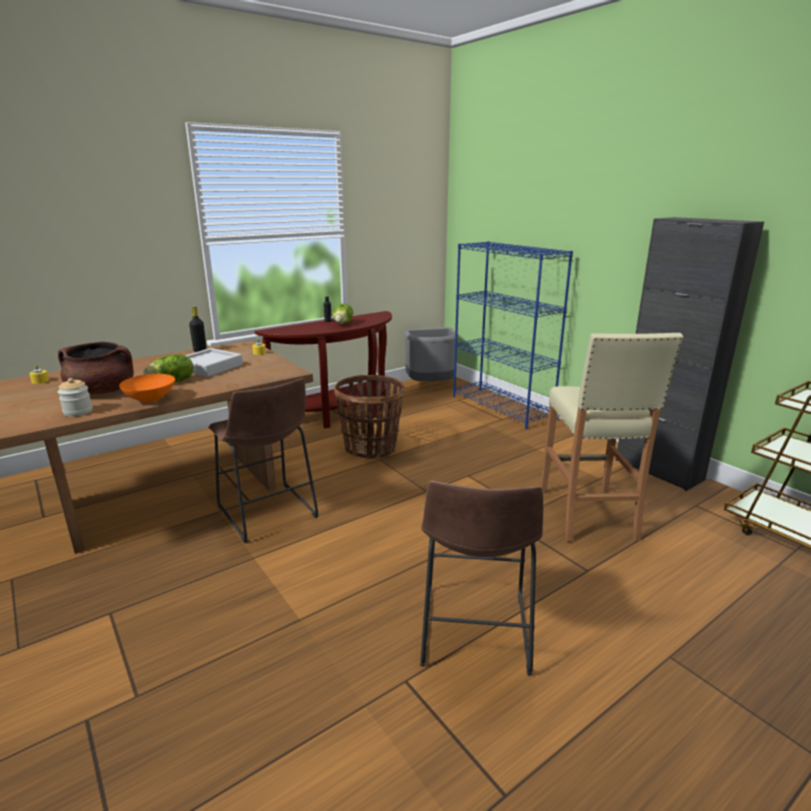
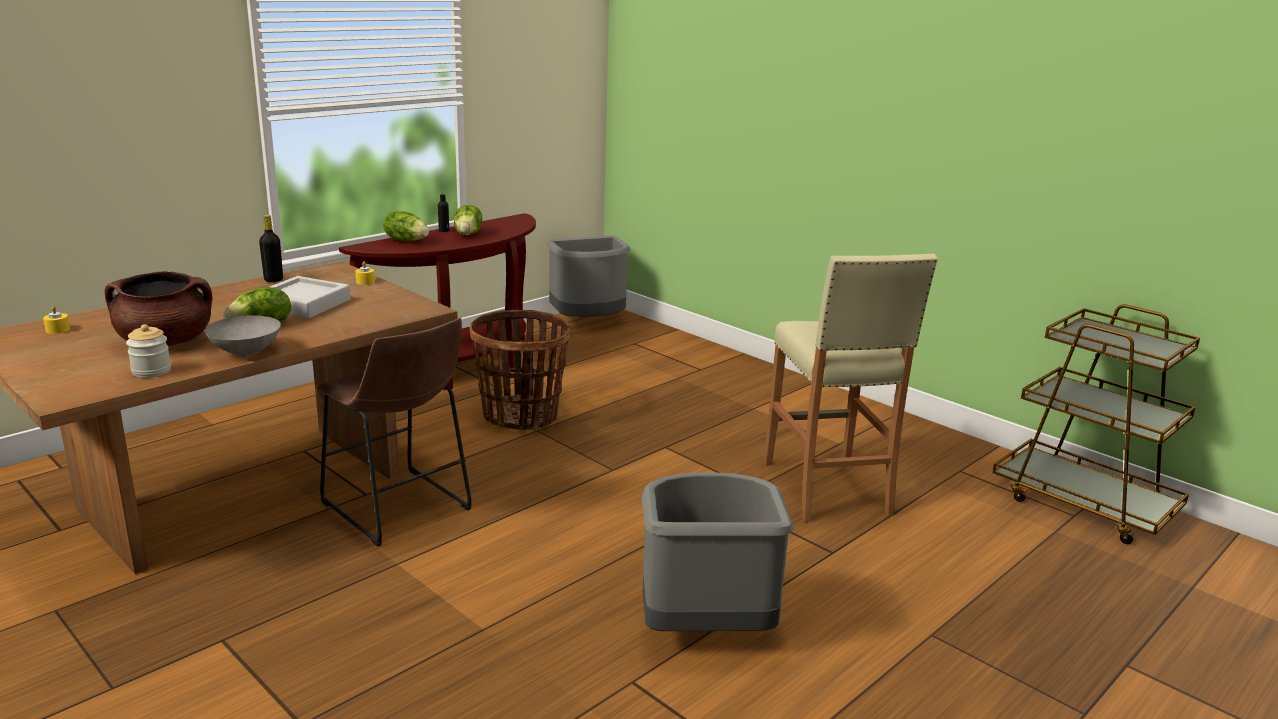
camera: 10 degrees left, 0 degrees up
(150, 399) = (245, 352): orange bowl -> grey bowl
(300, 327) = (406, 241): none -> lettuce
(473, 635) = (704, 630): brown stool -> grey trash can
(502, 407) = (697, 353): blue bookcase -> none
(658, 470) = (913, 429): black cabinet -> none

